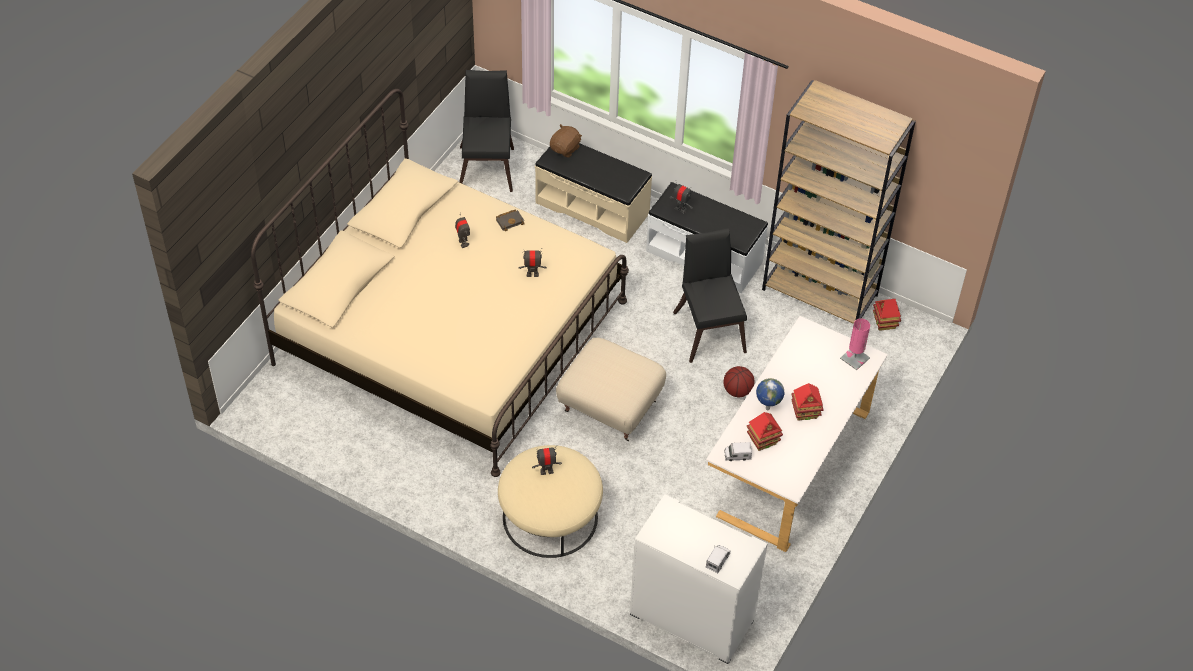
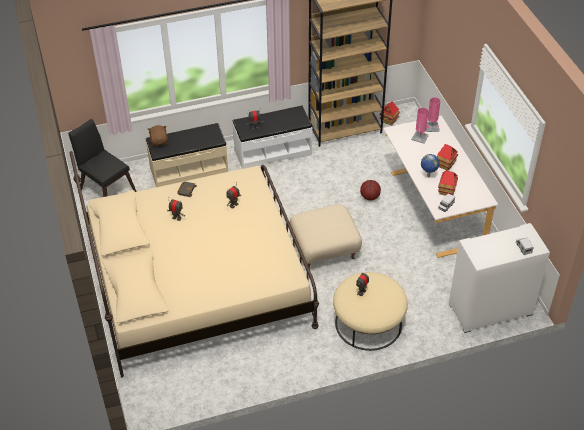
camera: 45 degrees left, 5 degrees down
(709, 328) = (319, 180): black chair -> none
(823, 359) = (420, 137): none -> pink table lamp

